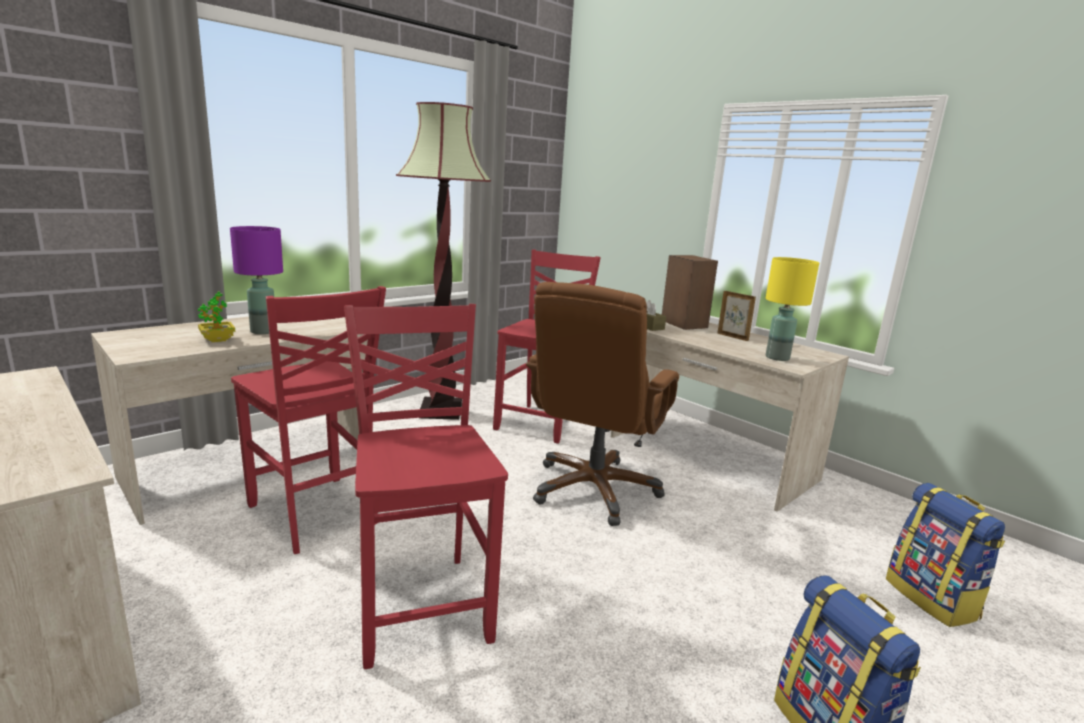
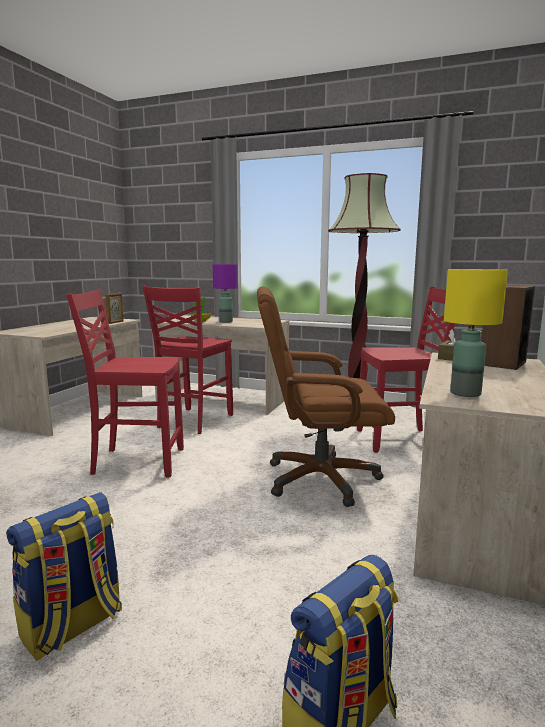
camera: 65 degrees right, 5 degrees down
(422, 604) = (137, 461): red chair -> red chair turned 135 degrees counterclockwise
(732, 337) = (507, 377): picture frame -> picture frame (115, 322)

